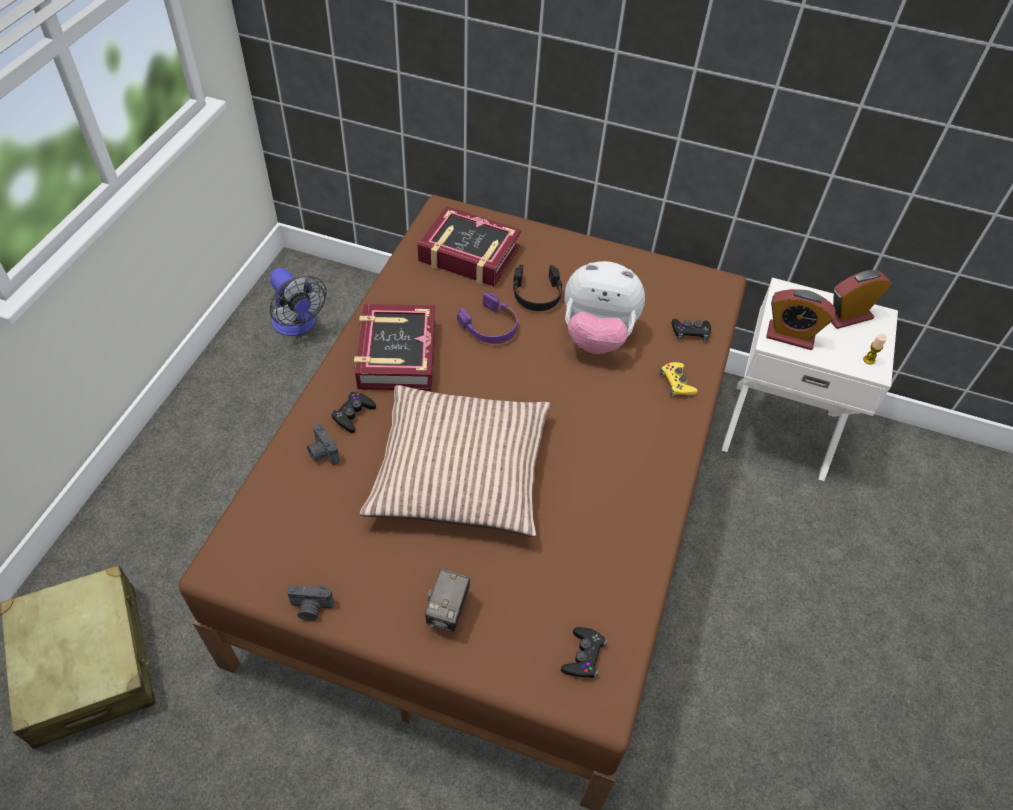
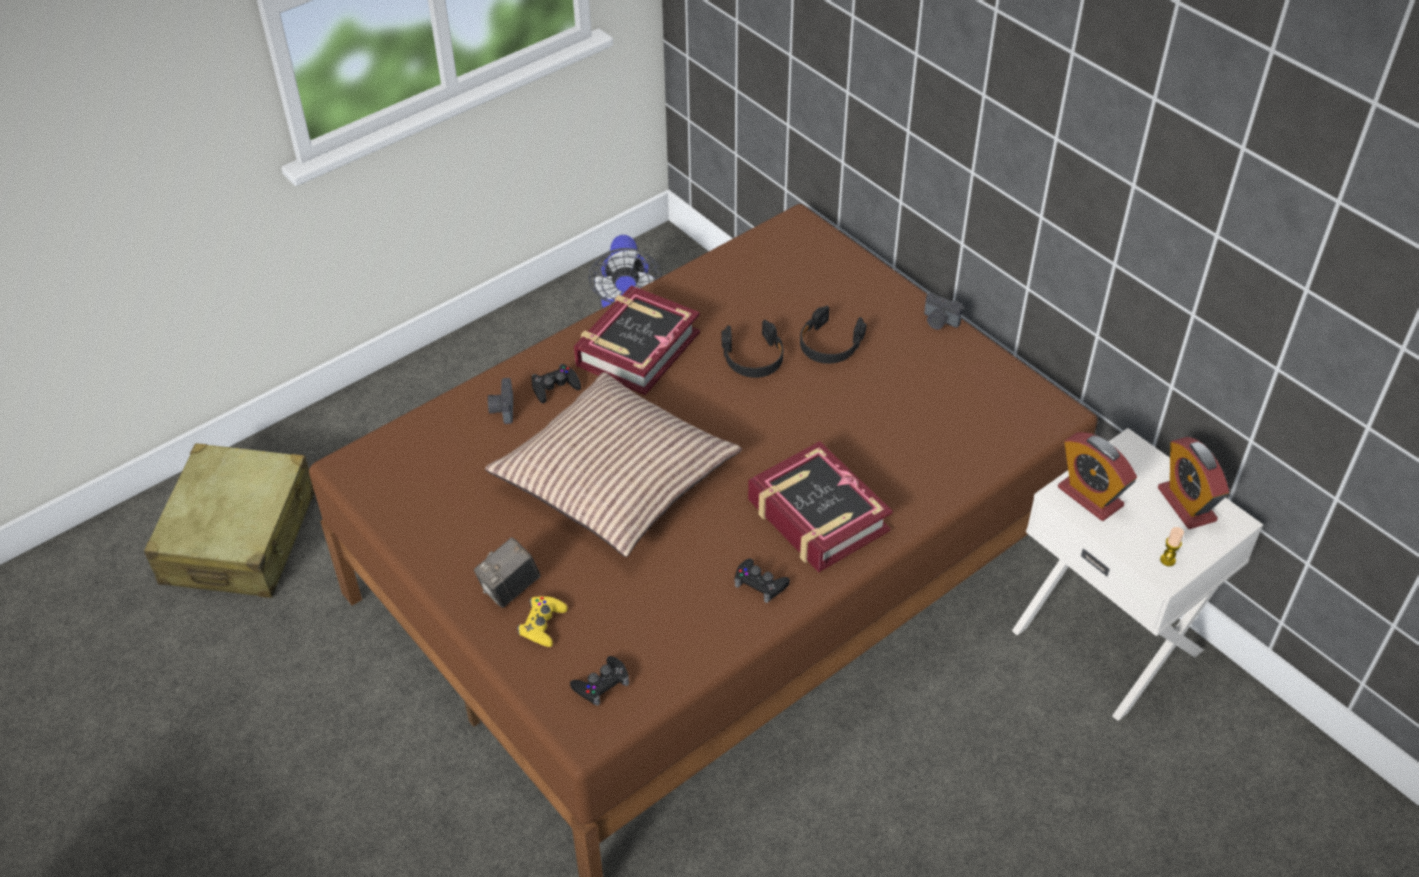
camera: 35 degrees right, 5 degrees down
(311, 608) = (398, 532): camera -> camera (939, 322)
(469, 254) = (789, 278): book -> book (817, 516)
(490, 326) = (753, 358): purple headphones -> black headphones
(597, 336) = (860, 410): plush toy -> none
(677, 383) = (910, 490): yellow game controller -> yellow game controller (542, 624)
(690, 332) = (971, 447): black game controller -> black game controller (760, 584)
(847, 316) = (1186, 504): alarm clock -> alarm clock turned 120 degrees counterclockwise

